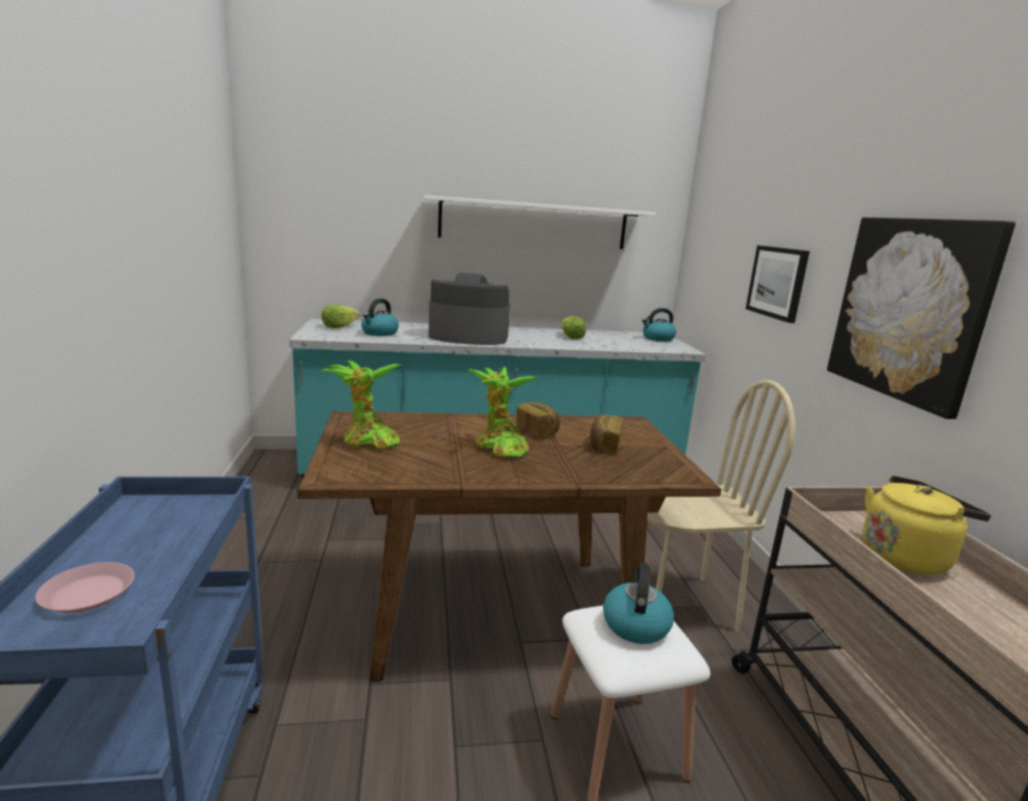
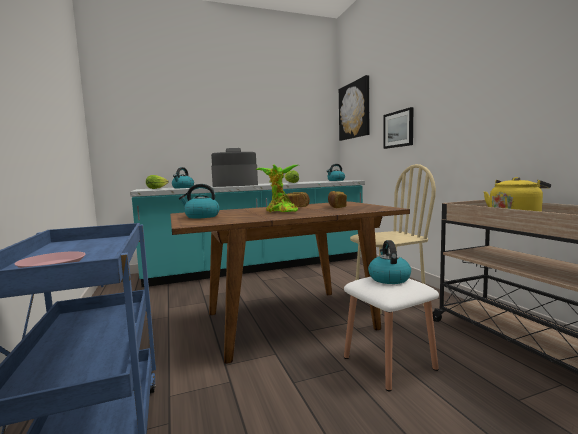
camera: 10 degrees left, 10 degrees down
(367, 442) = (201, 216): potted plant -> kettle
(533, 223) = (261, 126): white shelf -> none
(910, 309) = (475, 112): picture -> picture (354, 110)

